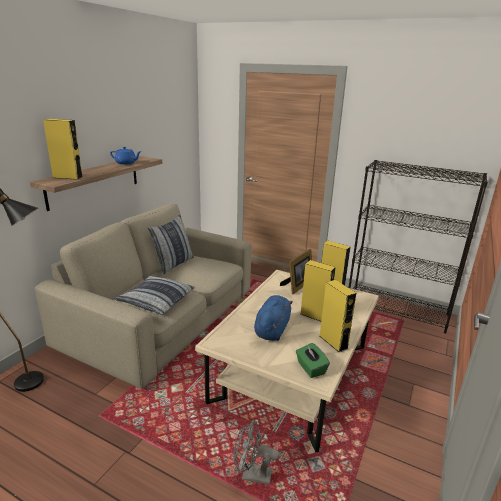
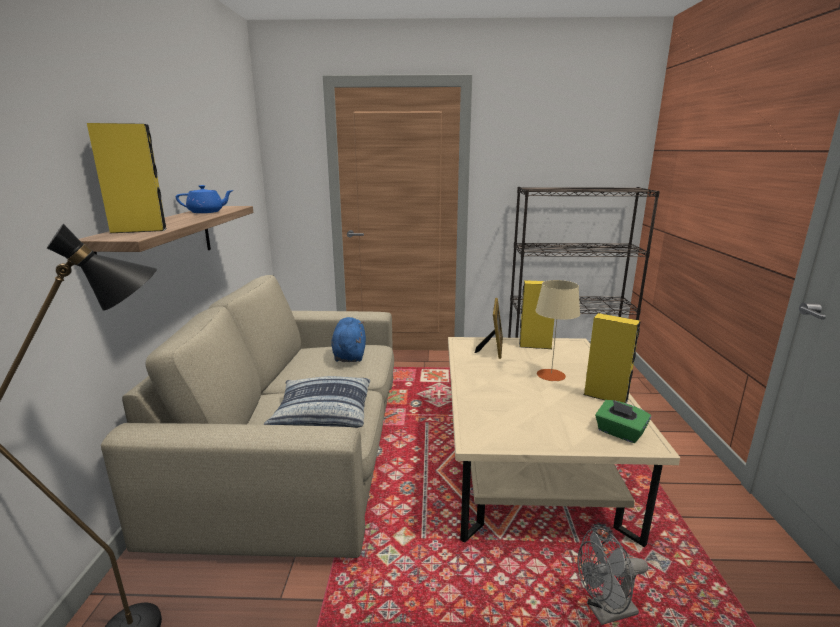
camera: 25 degrees left, 5 degrees down
(173, 264) = (293, 362): pillow -> none
(272, 329) = (525, 403): blue plush toy -> blue plush toy (349, 355)
(314, 316) = (551, 375): yellow speaker -> beige table lamp

